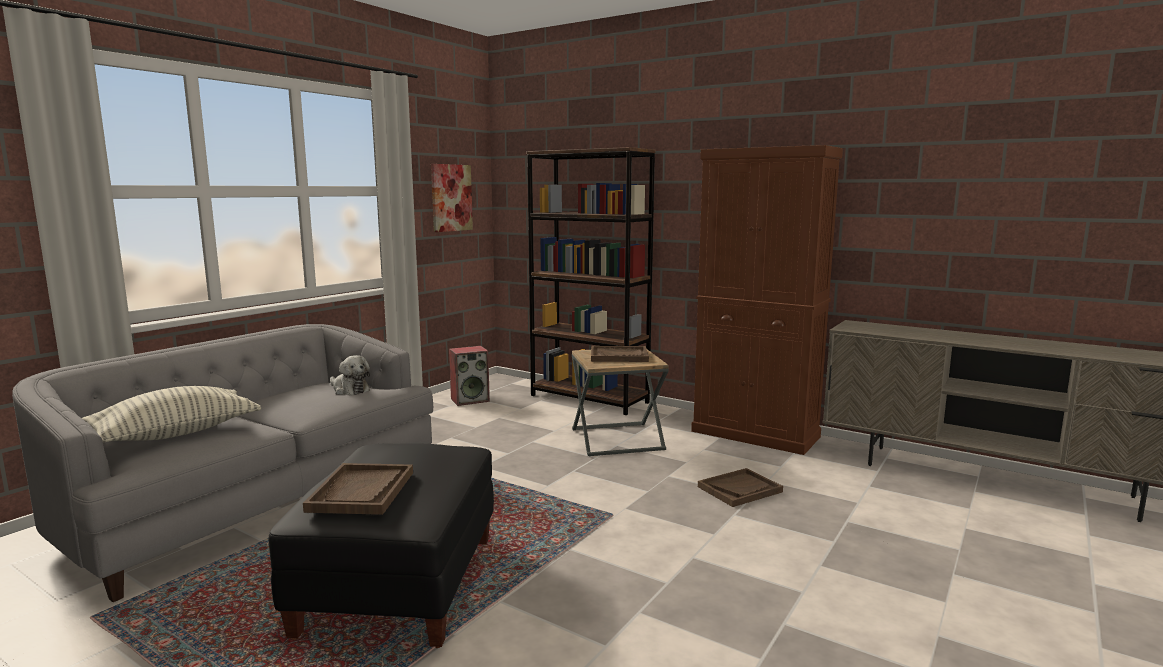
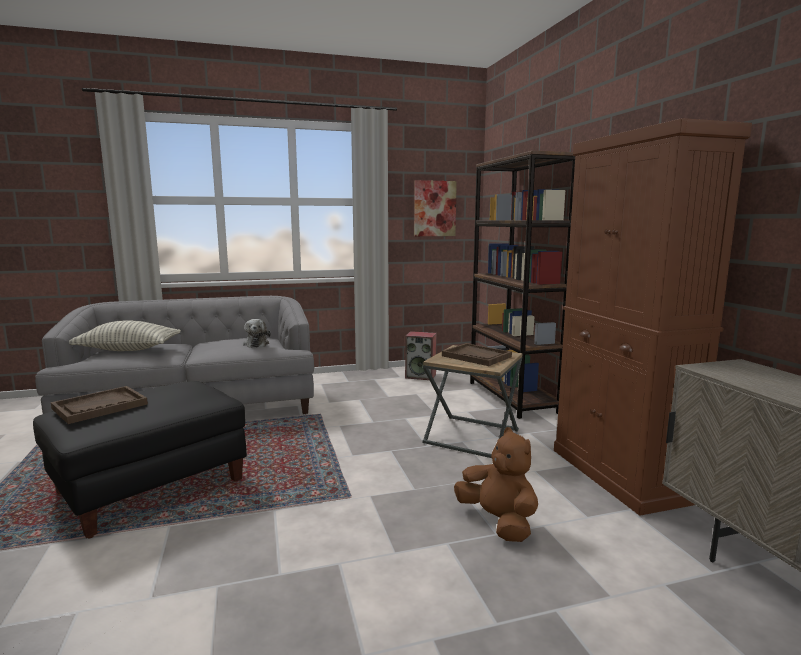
camera: 40 degrees right, 0 degrees up
(739, 489) = (498, 522): brown tray -> brown plush toy

